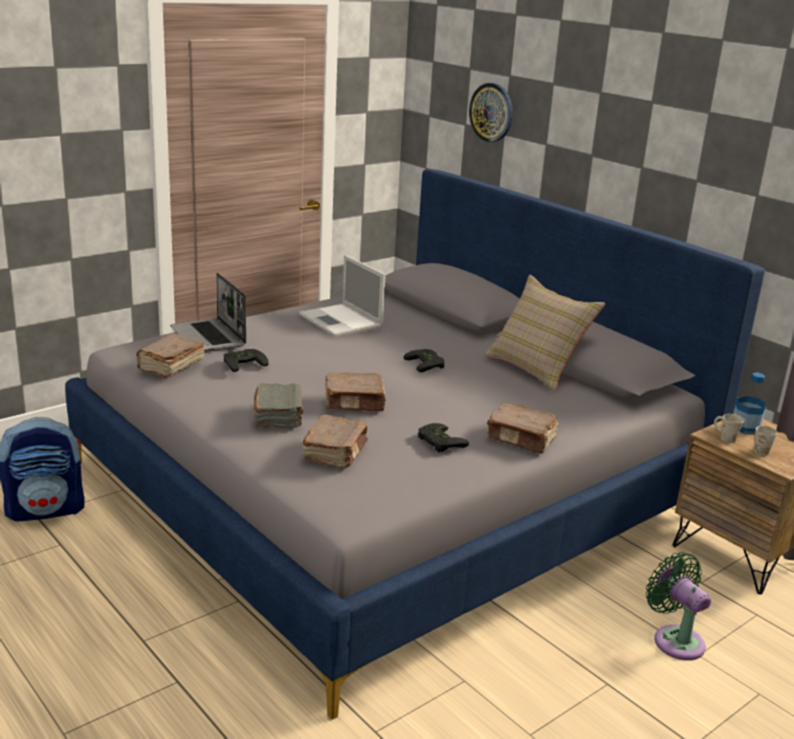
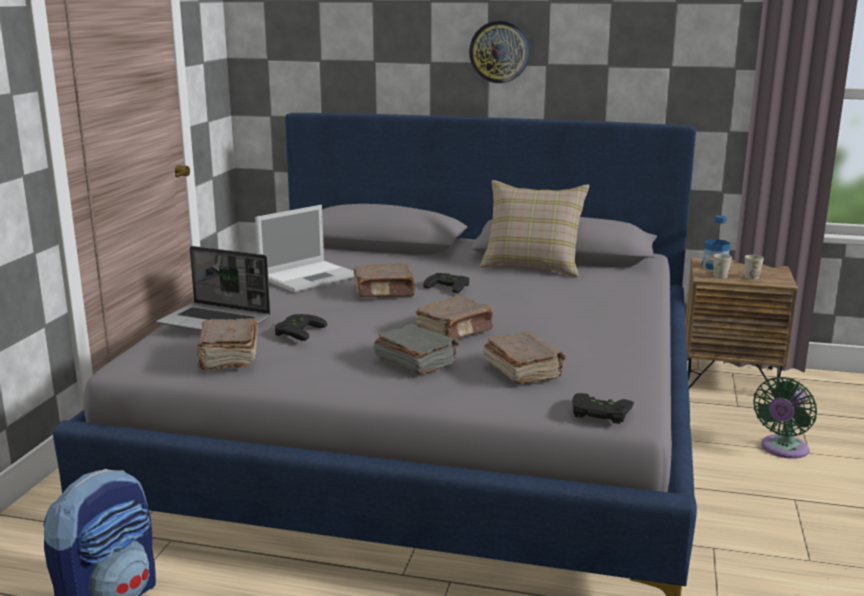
camera: 35 degrees left, 5 degrees down
(341, 321) = (310, 276): laptop -> laptop turned 60 degrees counterclockwise
(438, 442) = (578, 335): black game controller -> black game controller (599, 413)
(492, 112) = (357, 41): wall clock -> wall clock (499, 51)
(521, 439) = (625, 314): brown book -> brown book (385, 292)
(675, 639) = (782, 449): green fan -> green fan turned 75 degrees counterclockwise

